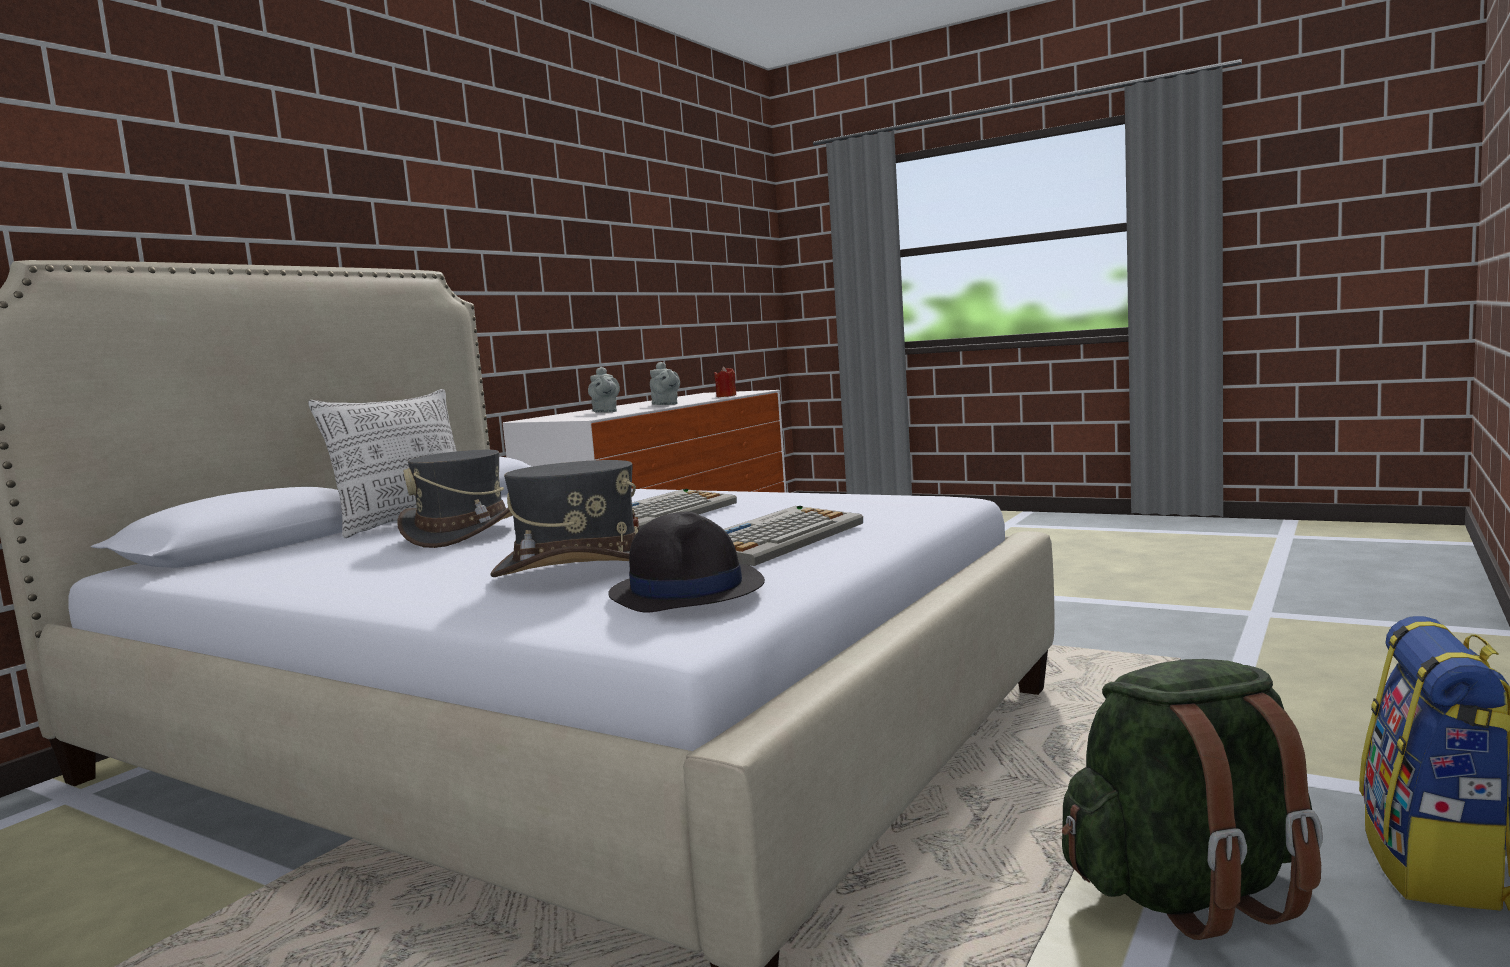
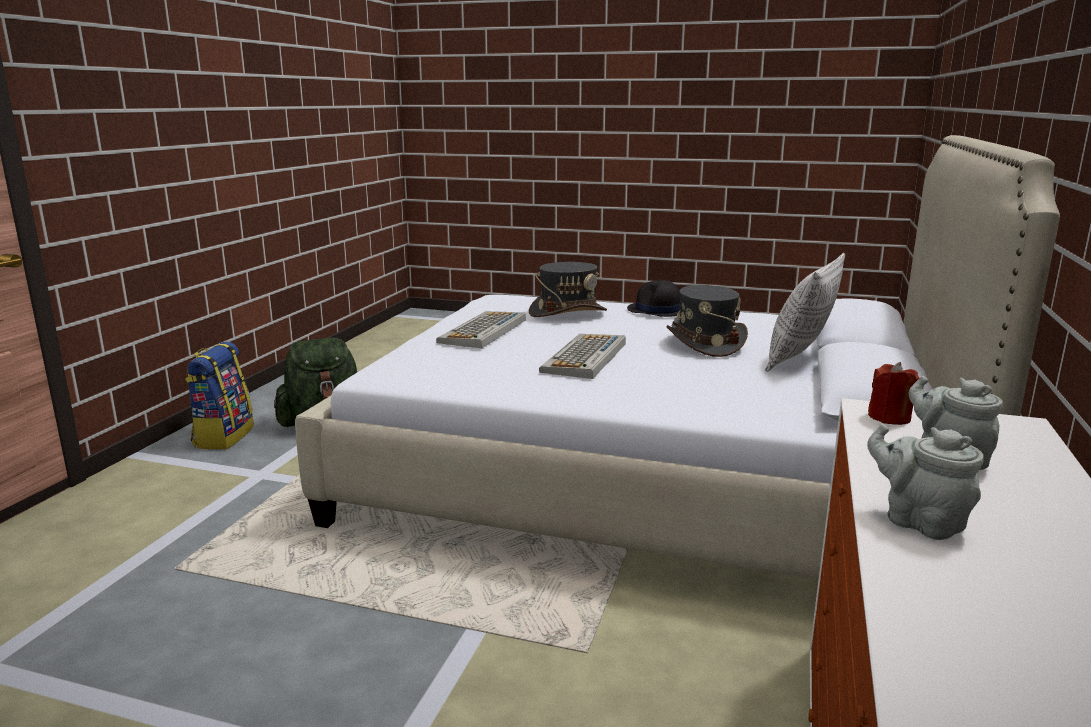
camera: 165 degrees right, 10 degrees up
(687, 590) = (502, 302): black hat -> black hat (658, 310)
(726, 396) = (919, 662): red candle -> red candle (889, 417)

